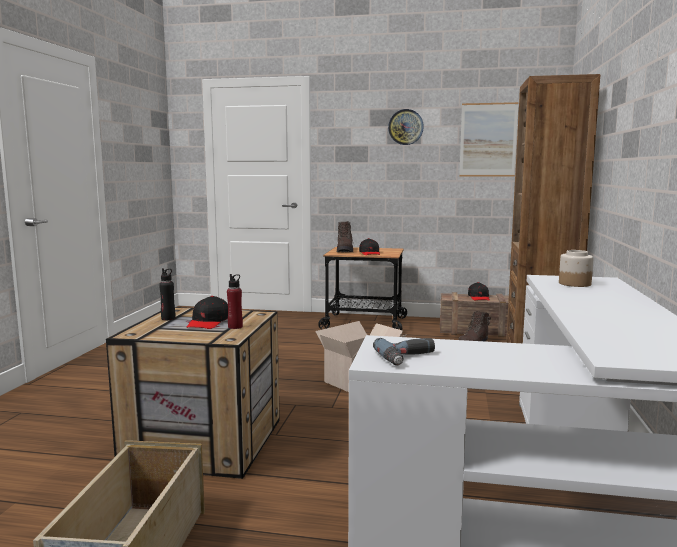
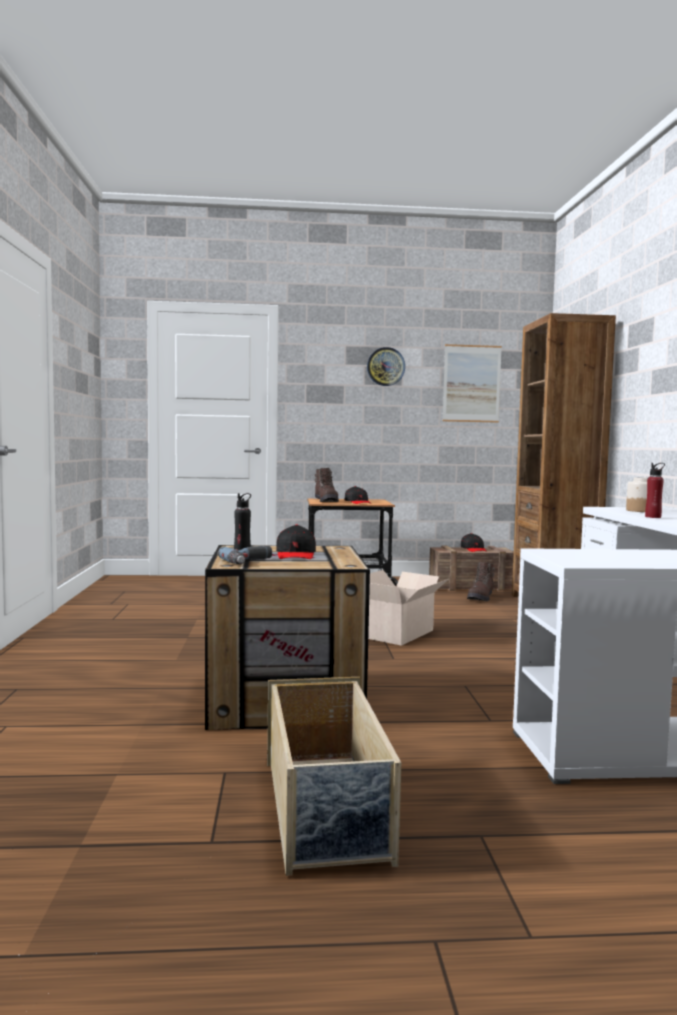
camera: 15 degrees left, 5 degrees down
(235, 327) = (334, 557): red bottle -> red bottle (653, 517)
(409, 358) = (600, 559): power drill -> power drill (250, 561)

